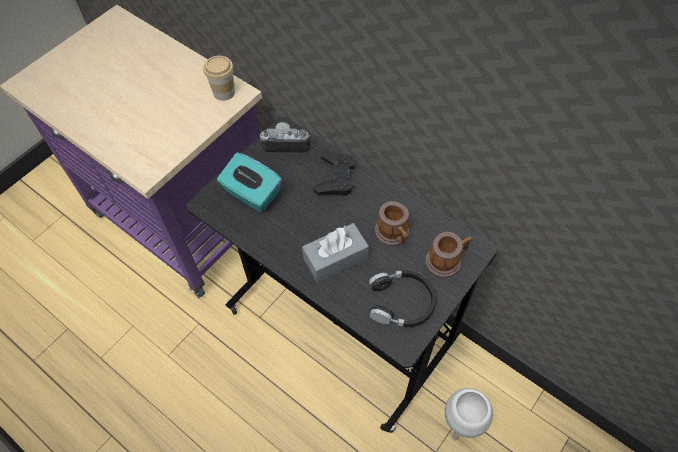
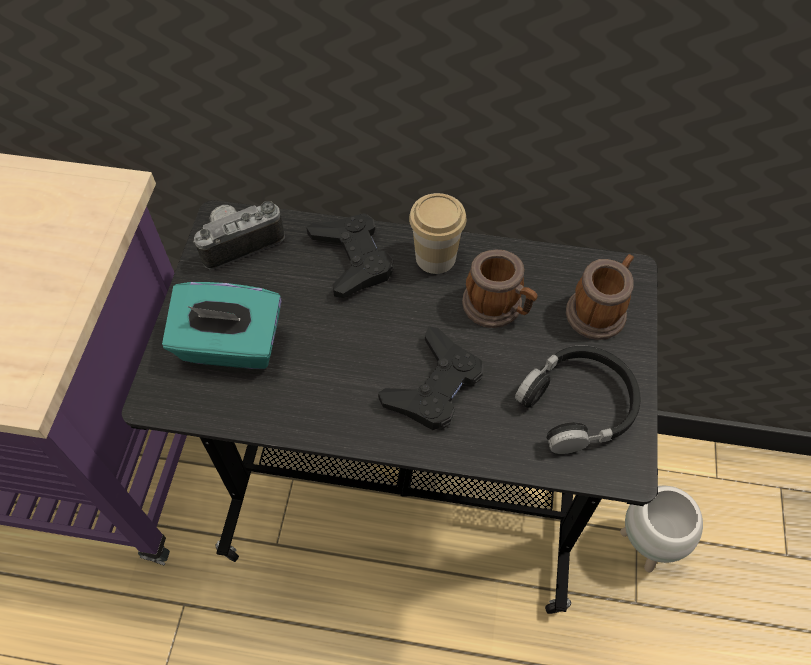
camera: 30 degrees left, 0 degrees up
(224, 92) = (86, 198): cup -> cup (435, 257)
(335, 258) = (434, 386): grey tissue box -> black game controller

